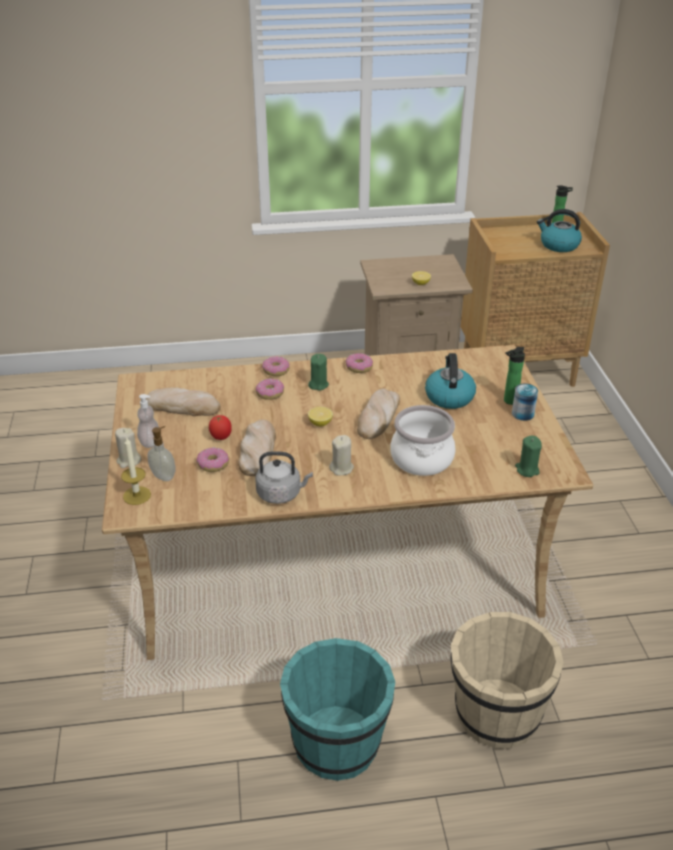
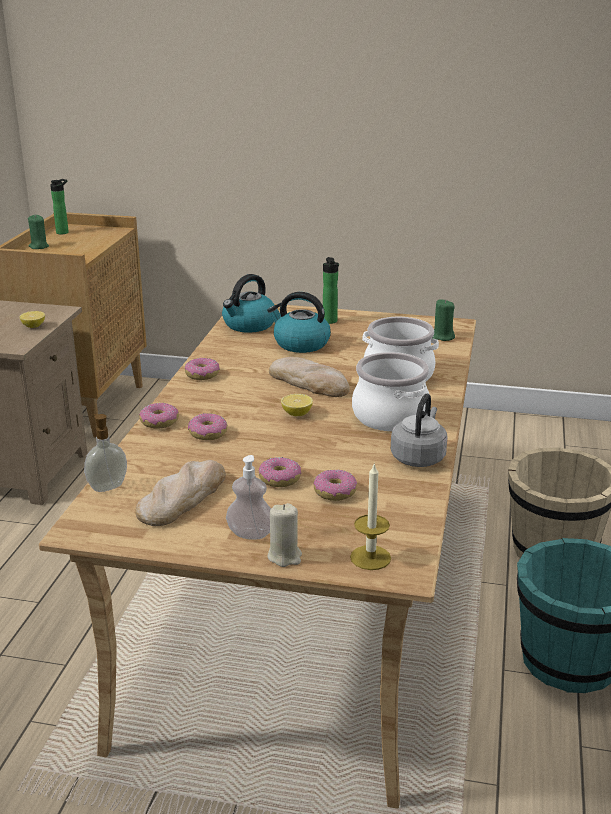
camera: 70 degrees left, 10 degrees down
(164, 476) = (338, 531): soap dispenser -> soap dispenser (107, 486)
(221, 437) = (280, 479): tomato -> donut
(257, 450) = (325, 459): bread -> none
(318, 385) = (216, 402): green candle -> green candle (38, 246)
(341, 468) = (391, 416): beige candle -> cooking pot
(522, 414) = (355, 321): can -> none
(558, 245) = (93, 238): kettle -> kettle (249, 325)

